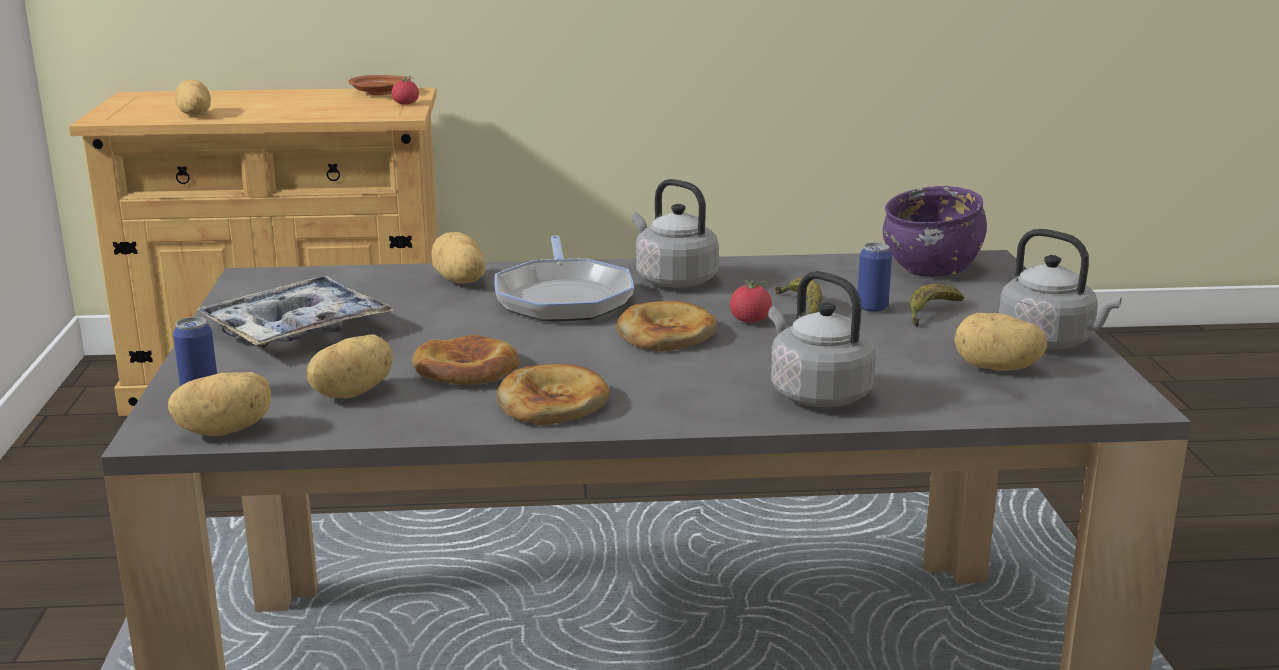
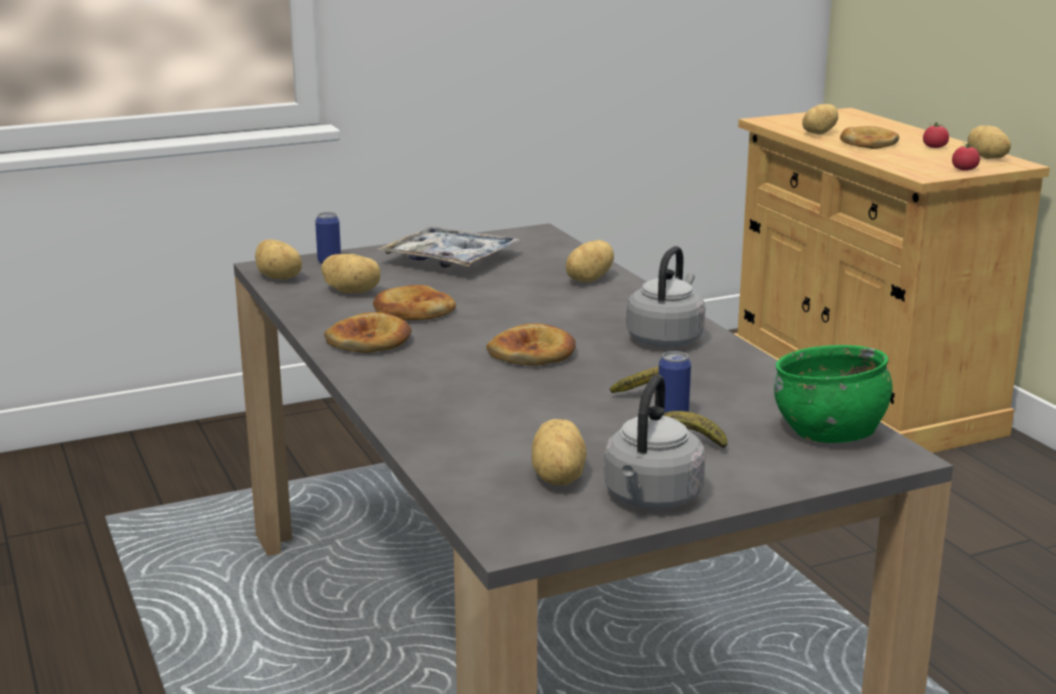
camera: 70 degrees right, 0 degrees up
(263, 109) = (868, 143): none -> bread
(381, 93) = (987, 158): brown plate -> potato
(563, 298) = (582, 312): frying pan -> none
(750, 320) = (591, 376): tomato -> tomato (934, 147)
(816, 394) = (442, 415): grey kettle -> none
(931, 268) = (829, 432): purple bowl -> green bowl

